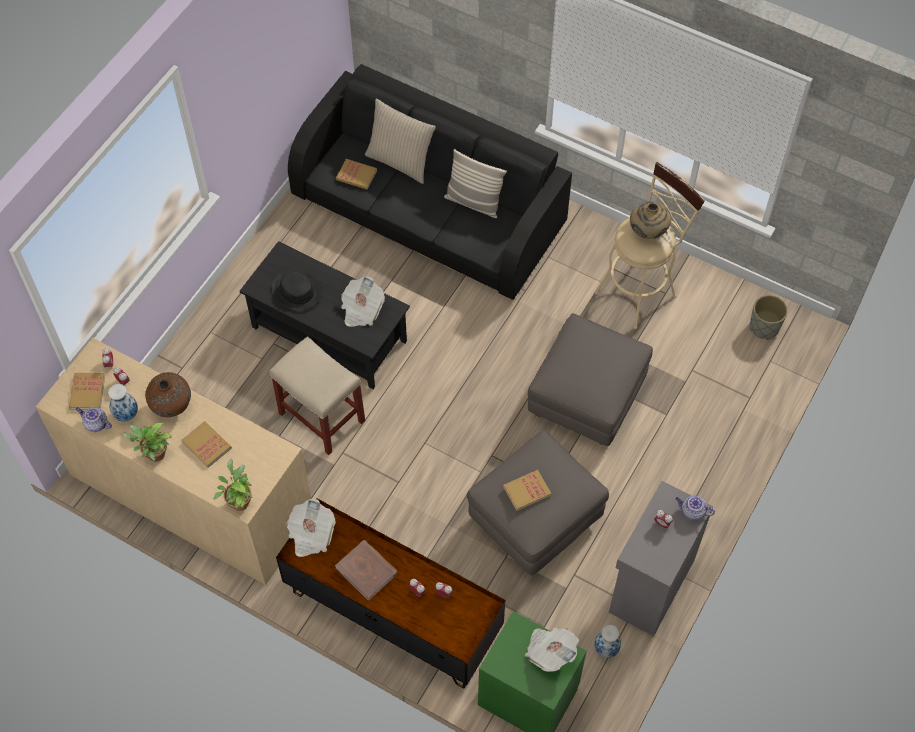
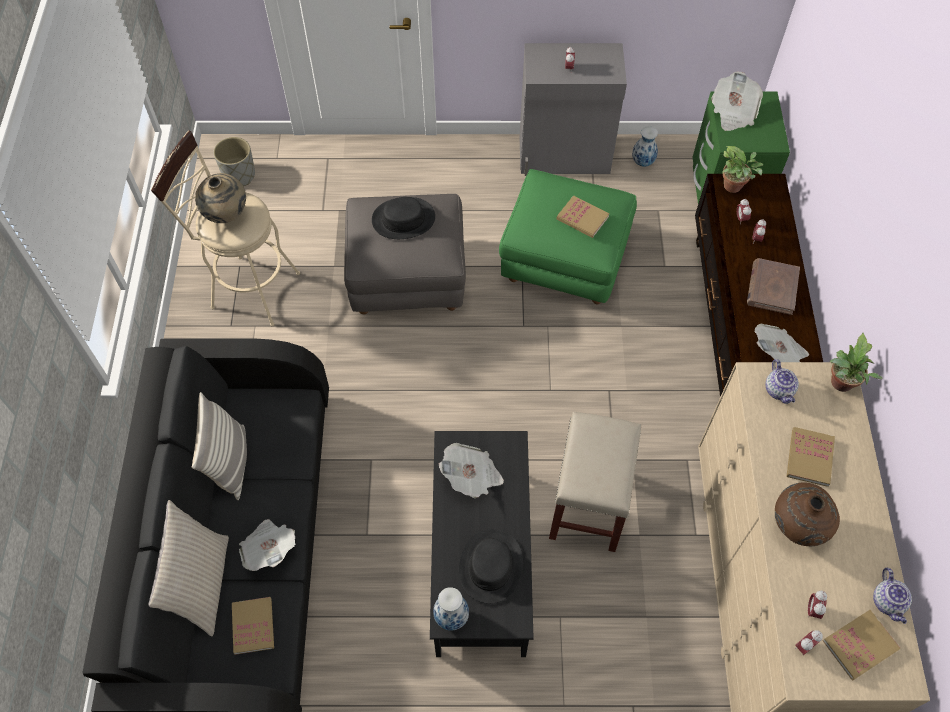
camera: 120 degrees left, 0 degrees up
(126, 414) = (847, 575): vase -> vase (450, 618)
(154, 455) = (866, 506): potted plant -> potted plant (735, 187)
(399, 201) = (269, 549): none -> newspaper
(535, 518) = (564, 261): grey ottoman -> green ottoman
(601, 367) = (403, 219): none -> black hat
(692, 512) = (541, 53): teapot -> teapot (779, 390)

